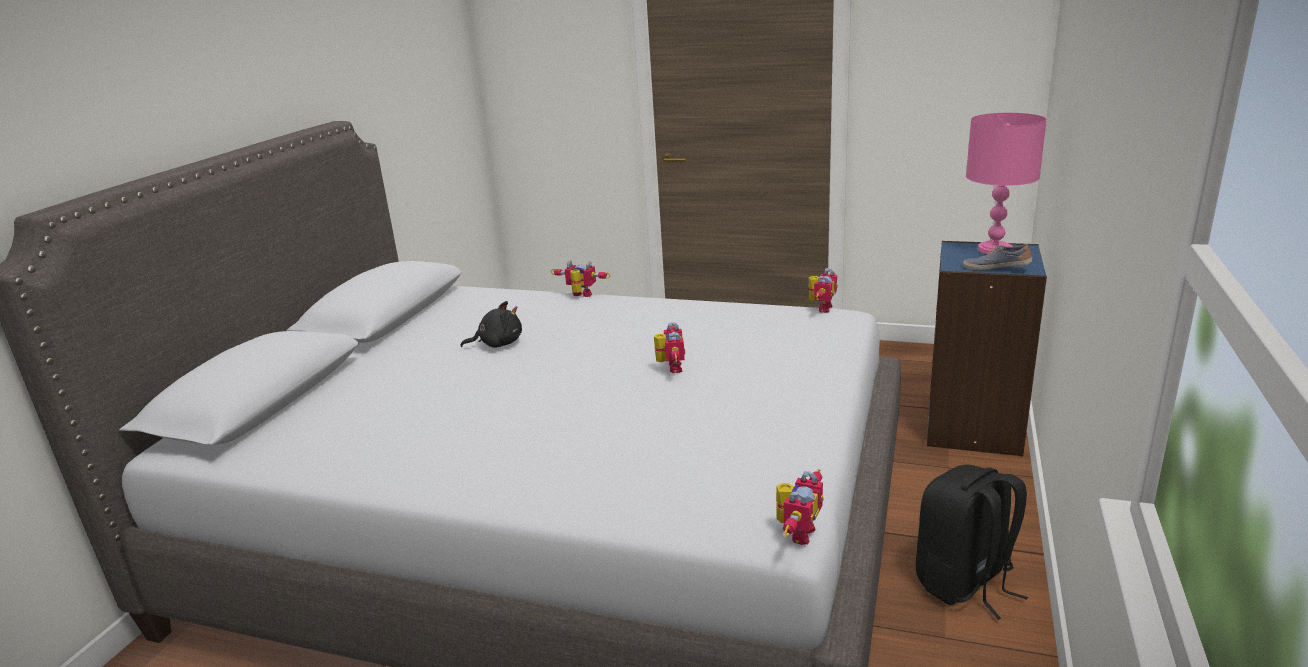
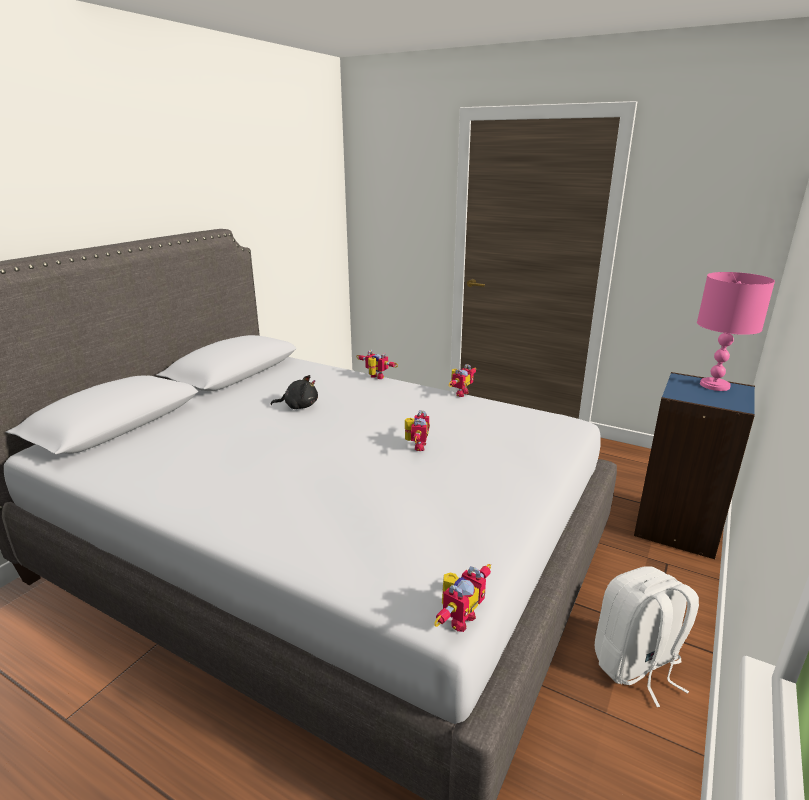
camera: 10 degrees right, 0 degrees up
(821, 308) = (555, 414): toy robot -> toy robot (459, 393)
(965, 584) = (636, 666): black backpack -> white backpack
(996, 268) = (711, 402): shoe -> none

